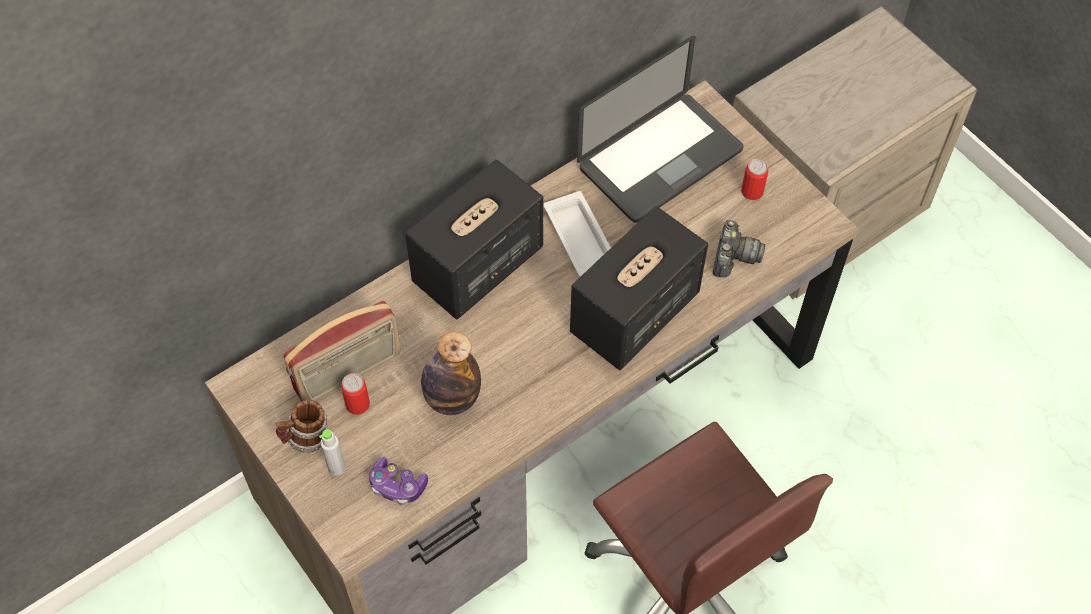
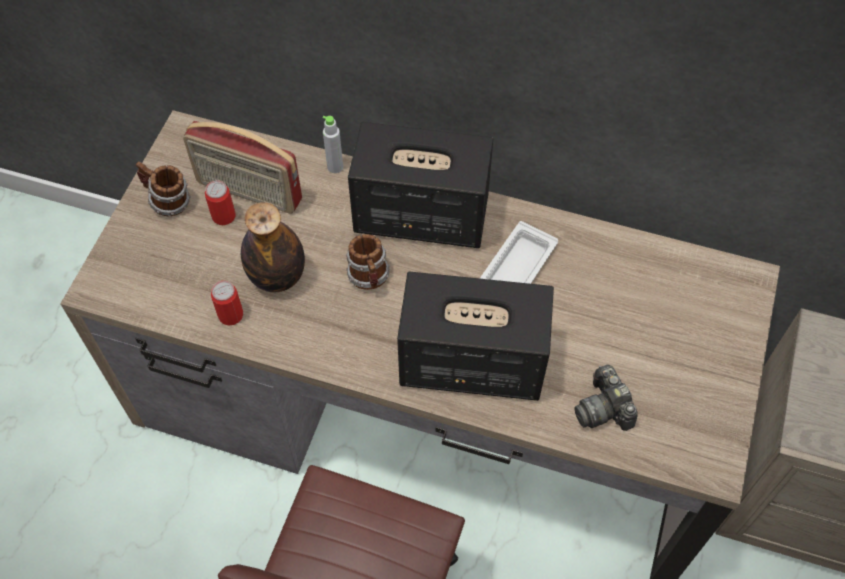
camera: 55 degrees right, 0 degrees up
(336, 467) = (155, 238): grey bottle -> grey bottle (335, 167)
(397, 486) = (167, 289): game controller -> none
(506, 335) = (369, 278): none -> mug
(660, 159) = (655, 282): laptop -> none
(733, 257) = (604, 408): camera -> camera turned 90 degrees clockwise
(752, 191) = (692, 380): can -> can (230, 315)

